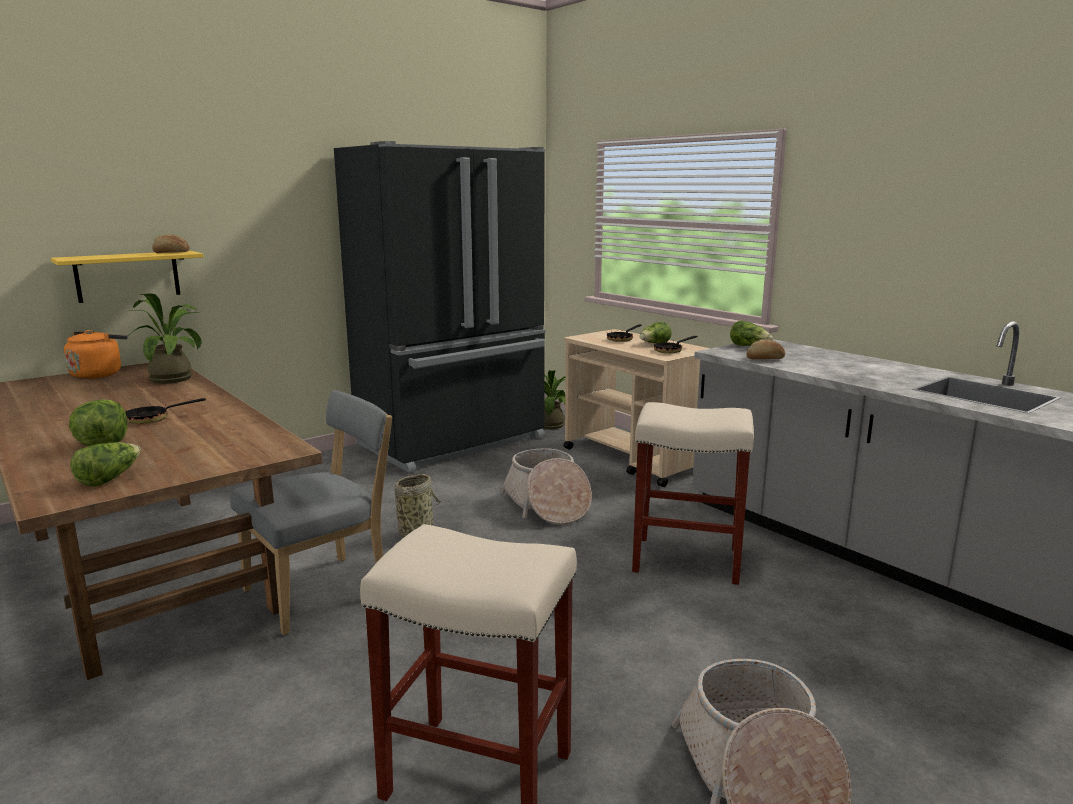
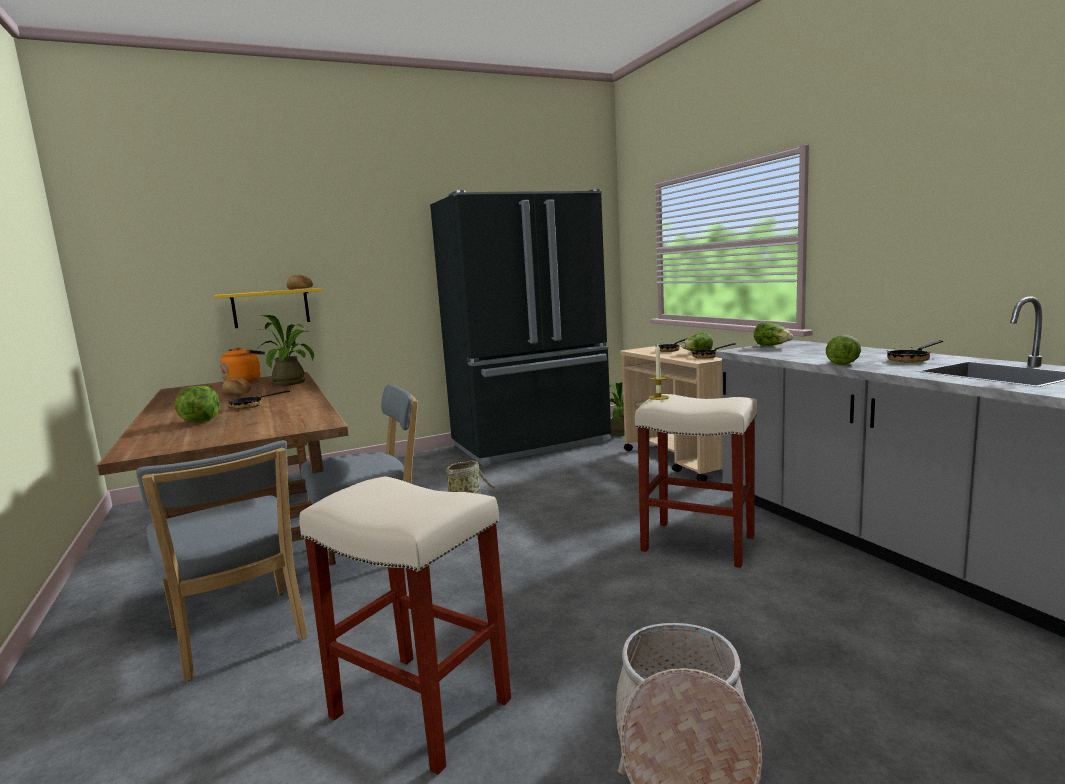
camera: 15 degrees right, 5 degrees down
(109, 478) = (182, 440): lettuce -> lettuce (843, 362)
(210, 714) = (240, 636): none -> grey chair
(547, 505) = (588, 494): basket -> none
(655, 408) = (658, 397): none -> candle
(765, 359) = (779, 354): bread -> bread (237, 393)
(898, 373) = (912, 360): none -> frying pan

